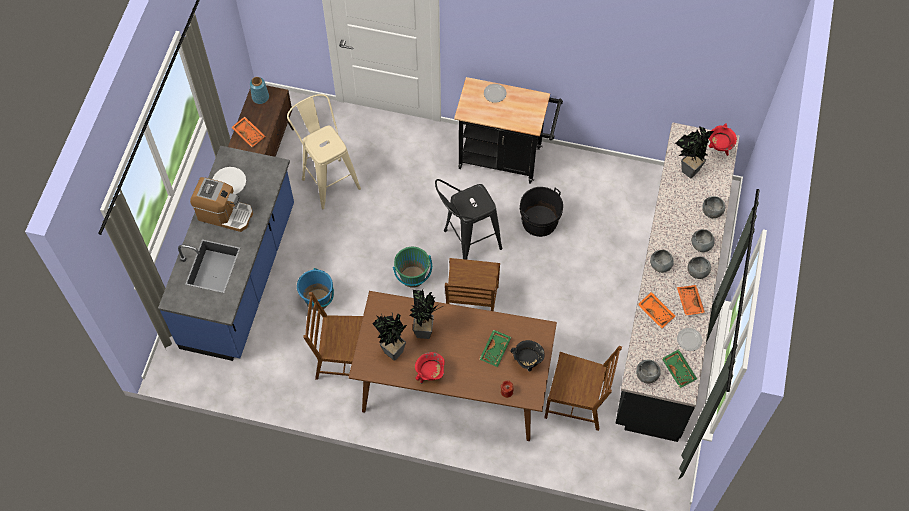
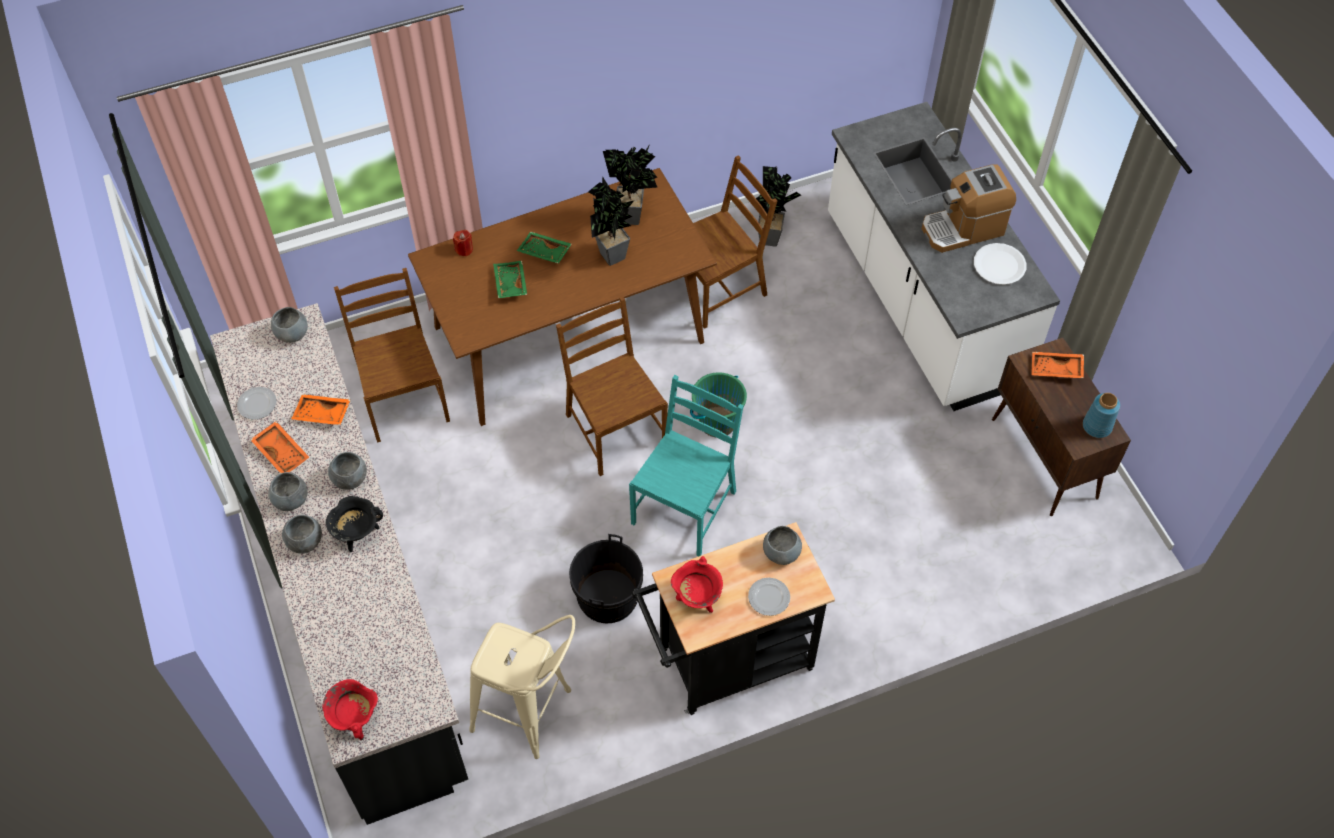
camera: 145 degrees right, 5 degrees down
(240, 277) = (921, 301): blue counter -> white counter
(318, 300) = (807, 330): blue bucket -> none
(328, 179) = (937, 478): beige stool -> beige stool (531, 715)
(430, 374) = (568, 218): red cooking pot -> red cooking pot (697, 598)
(466, 242) = (685, 507): black stool -> turquoise chair
(527, 361) = (462, 293): black cooking pot -> black cooking pot (358, 534)
(577, 401) = (403, 399): brown chair -> brown chair turned 90 degrees clockwise
(679, 370) = (252, 361): green tray -> green tray (544, 252)
(687, 171) = (386, 645): potted plant -> potted plant (772, 236)
(711, 212) = (314, 602): grey bowl -> grey bowl (781, 552)

